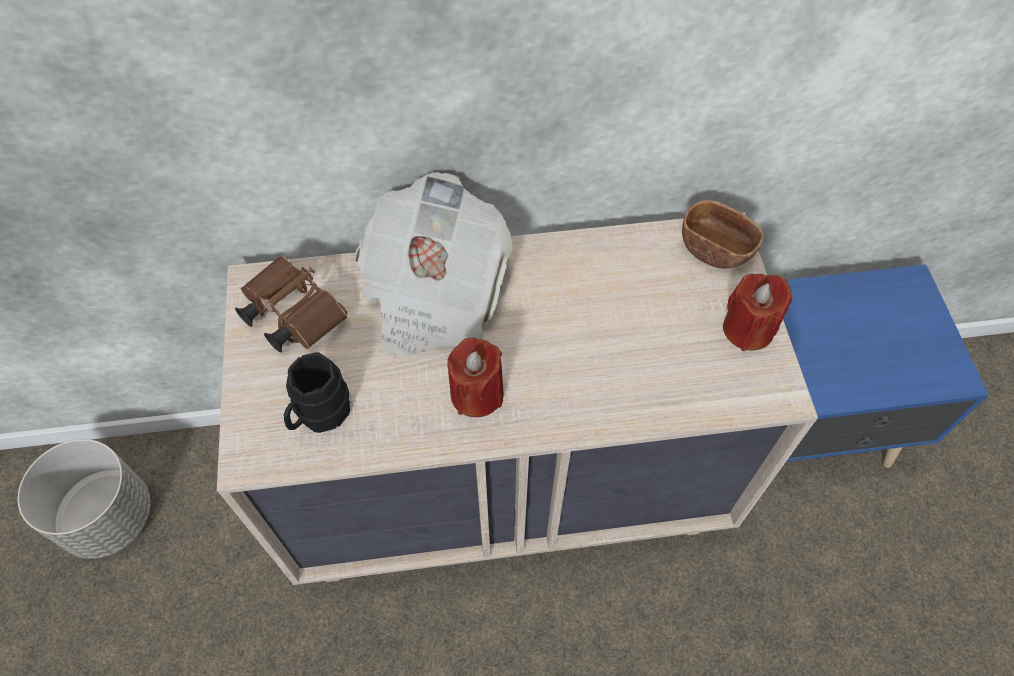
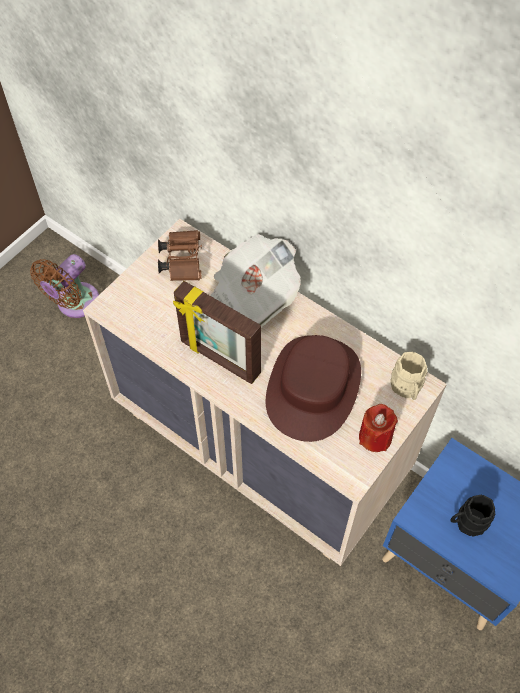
camera: 45 degrees right, 0 degrees up
(109, 516) = (74, 304): grey planter -> brown fan
(319, 414) = (149, 312): black mug -> black mug (467, 522)
(477, 394) = (219, 359): red candle -> picture frame
(623, 332) = (313, 388): none -> brown hat
(715, 249) = (407, 388): brown bowl -> beige mug

